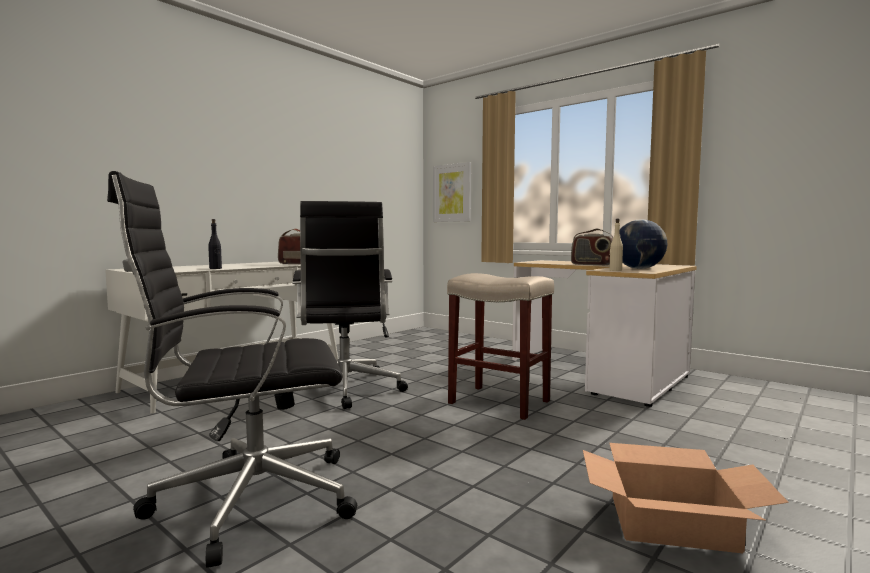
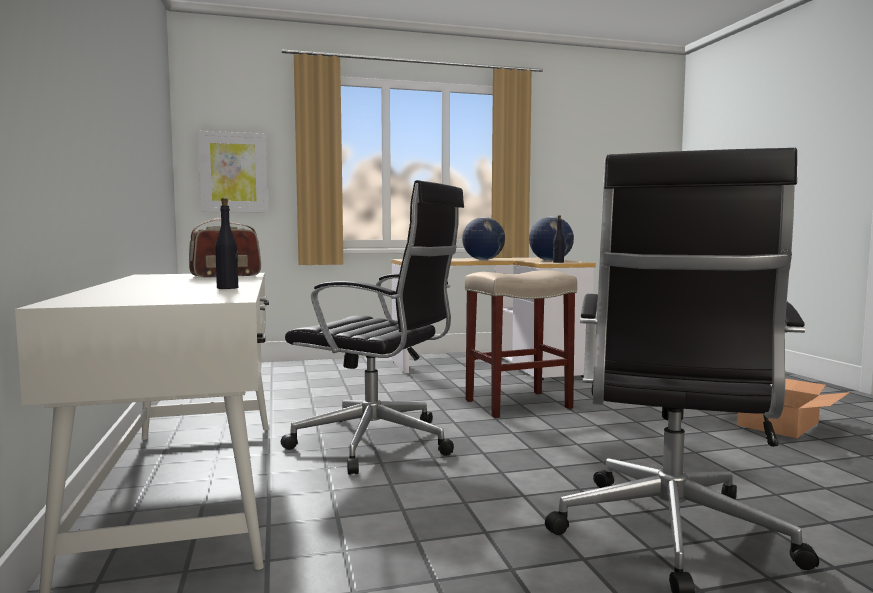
camera: 55 degrees left, 0 degrees up
(592, 264) = (483, 260): radio -> globe
(615, 270) = (558, 262): beige bottle -> black bottle

